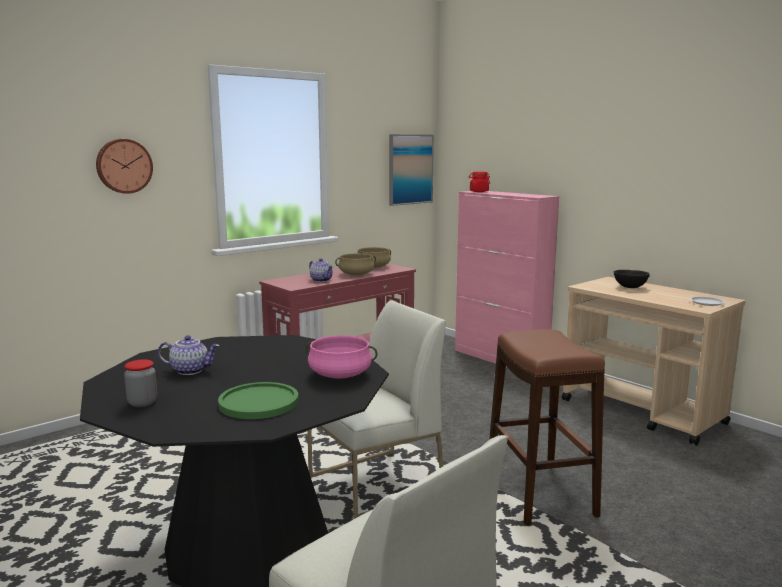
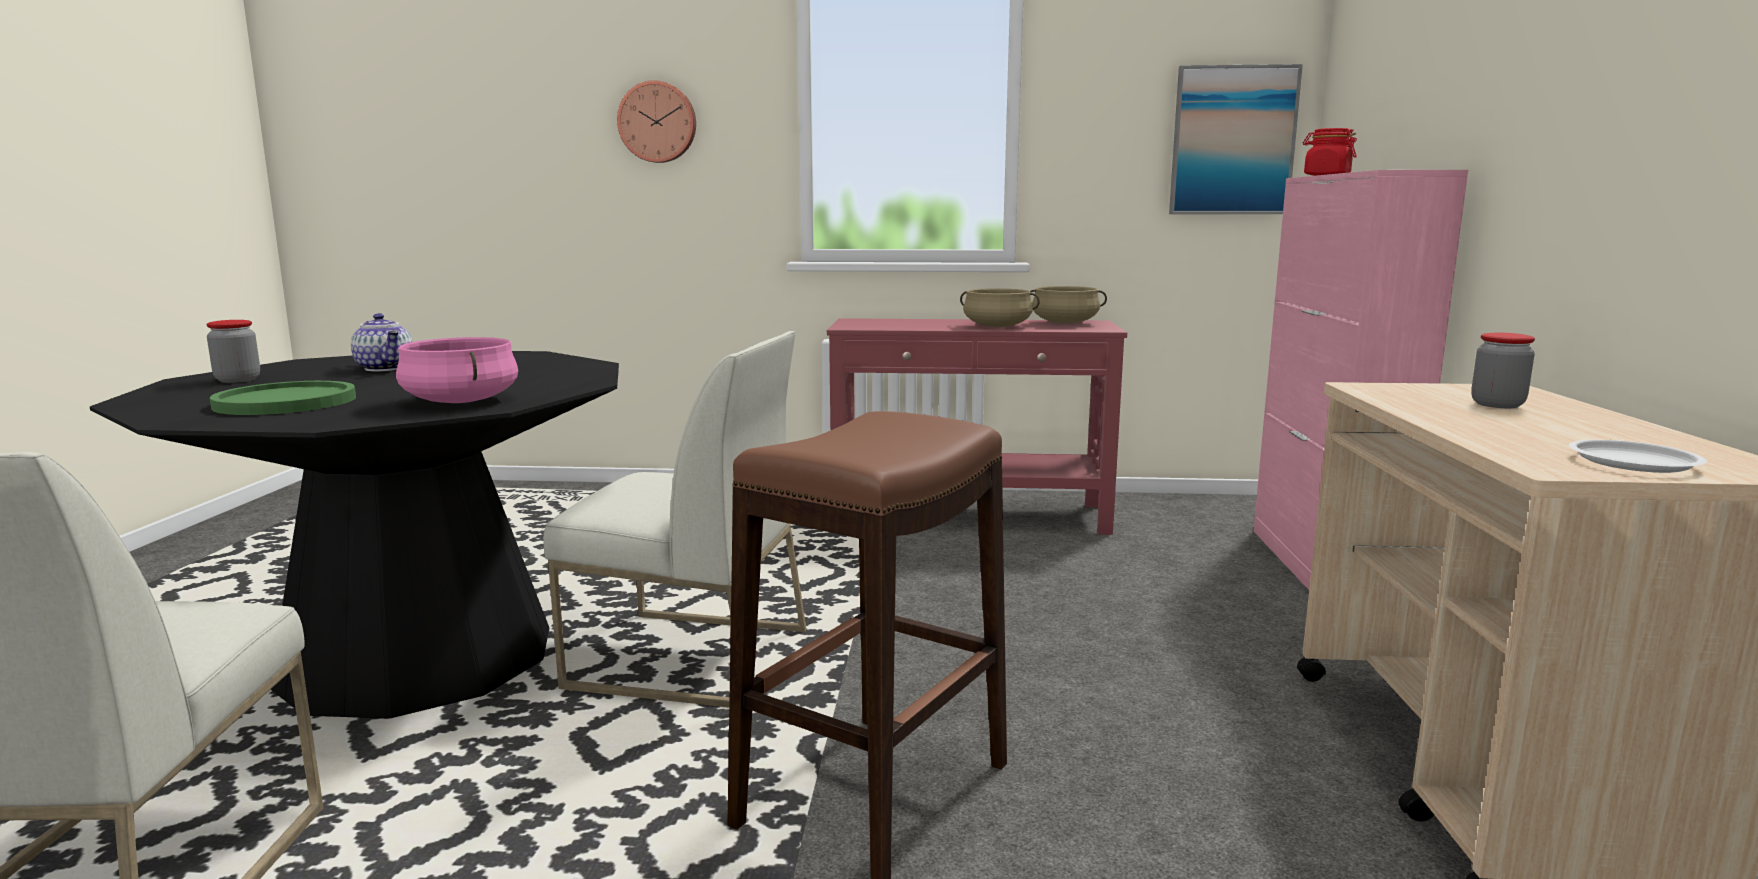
camera: 45 degrees right, 0 degrees up
(322, 280) = (917, 326): teapot -> none
(629, 287) = (1497, 404): black bowl -> jar

